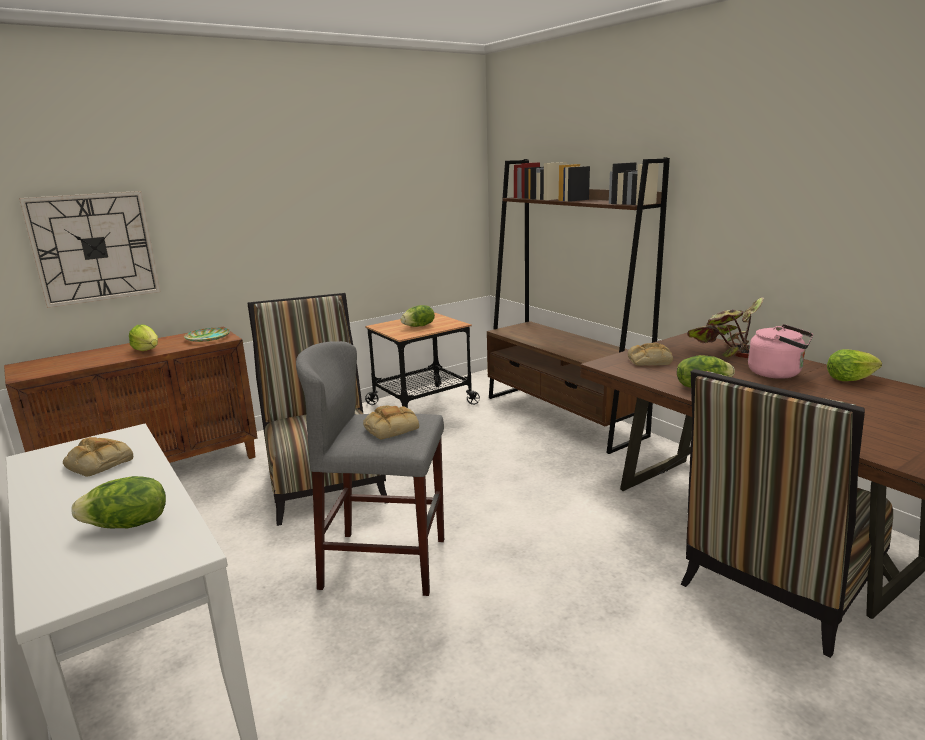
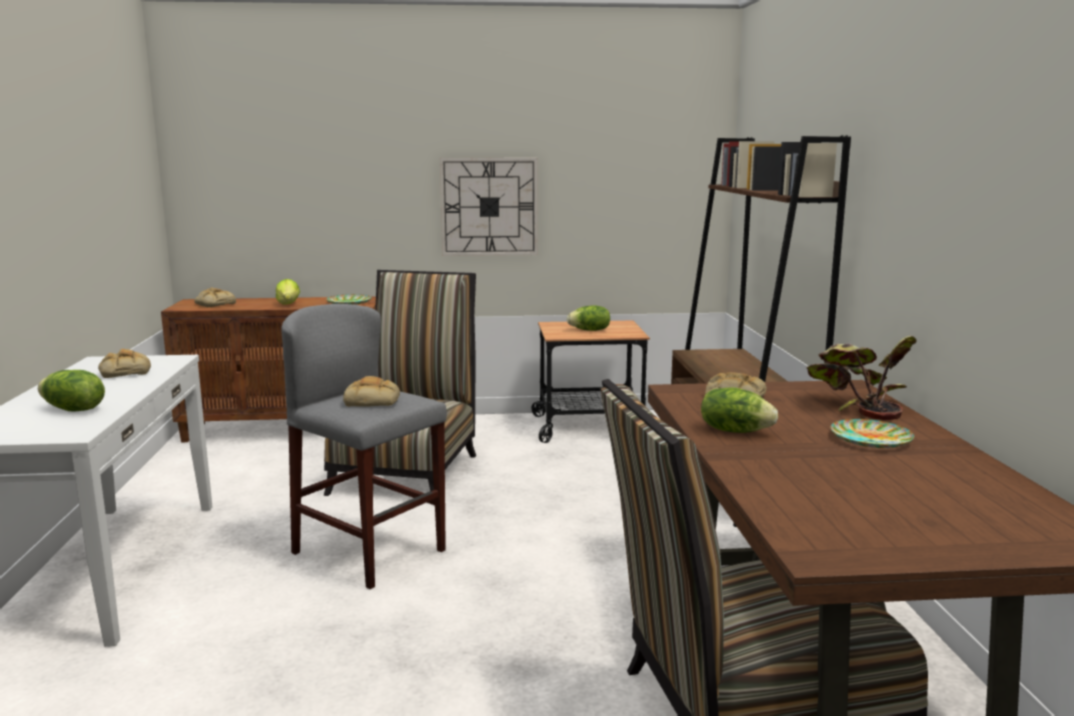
camera: 30 degrees right, 5 degrees down
(58, 364) = (214, 304): none -> bread
(94, 248) = (270, 203): wall clock -> wall clock (489, 207)
(778, 373) = (870, 439): pink kettle -> plate
(849, 379) = (960, 465): lettuce -> none

